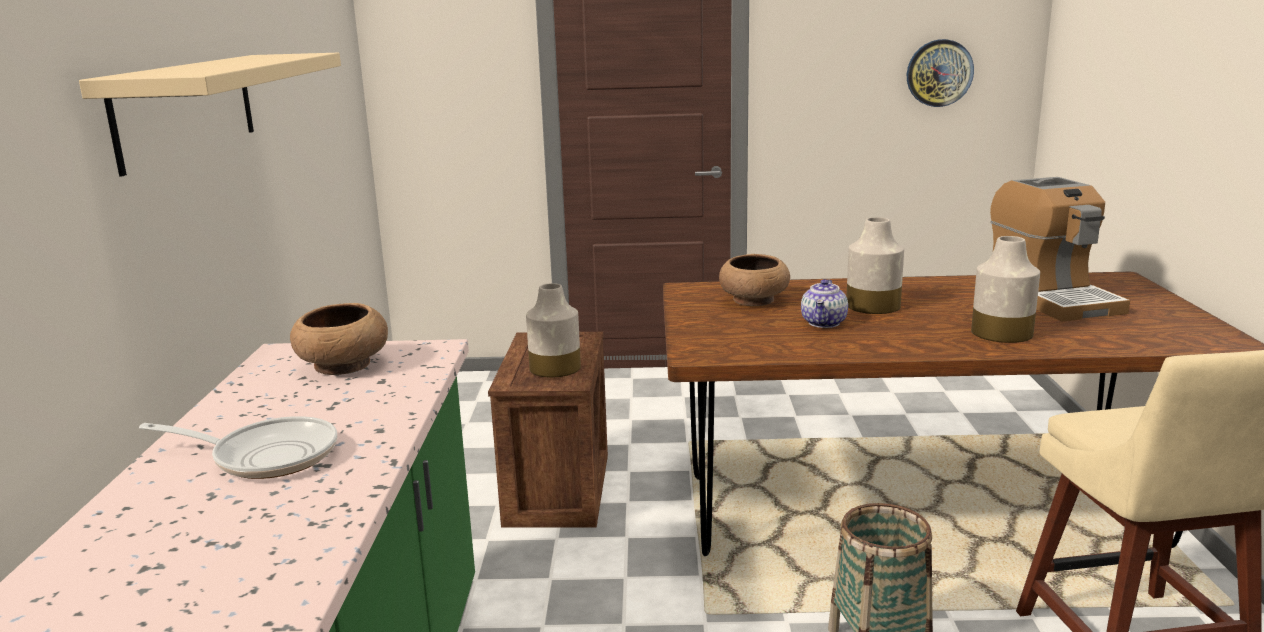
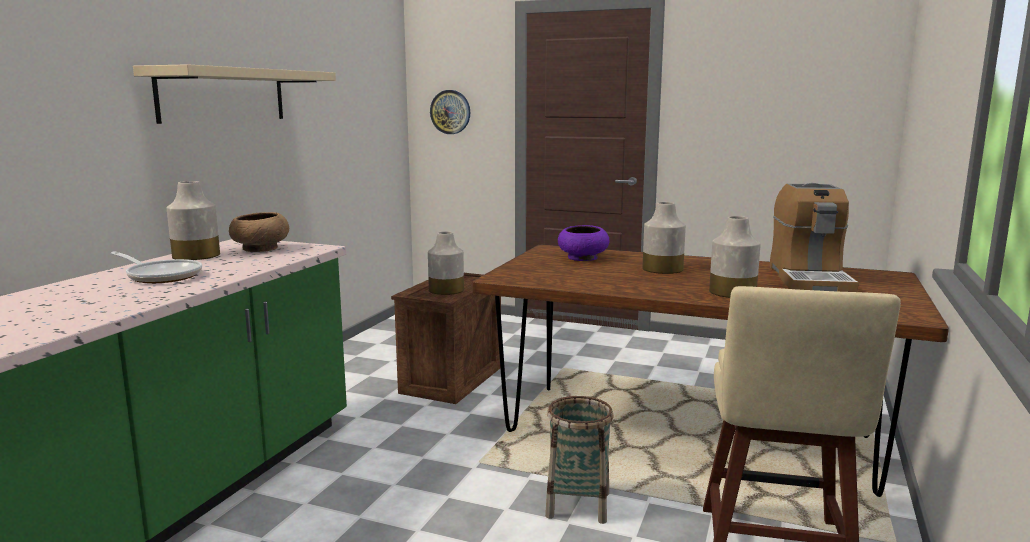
camera: 20 degrees right, 5 degrees down
(255, 397) = (197, 255): none -> beige vase
(754, 301) = (583, 258): brown bowl -> purple bowl
(824, 323) = (610, 273): teapot -> none
(939, 73) = (810, 114): wall clock -> wall clock (450, 112)

